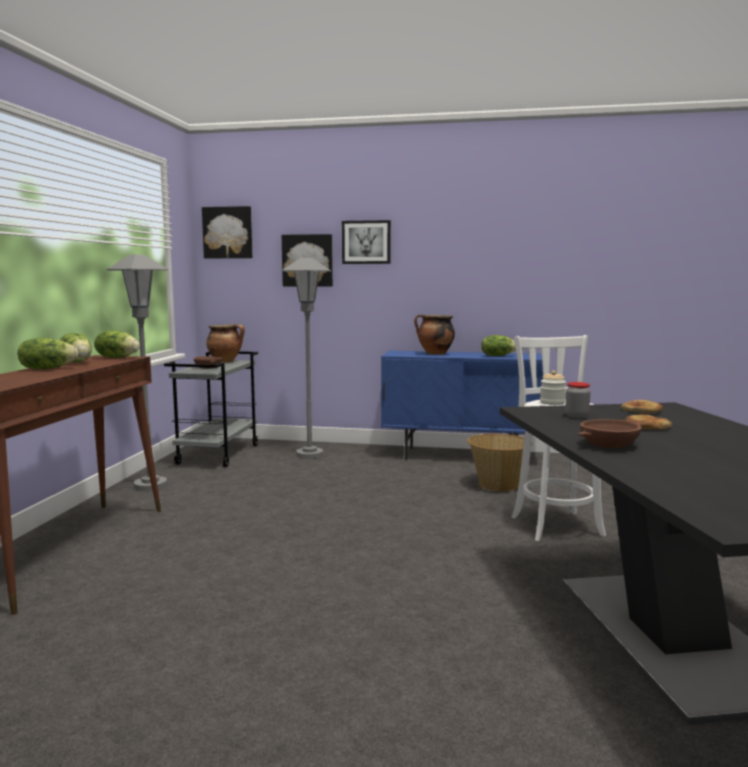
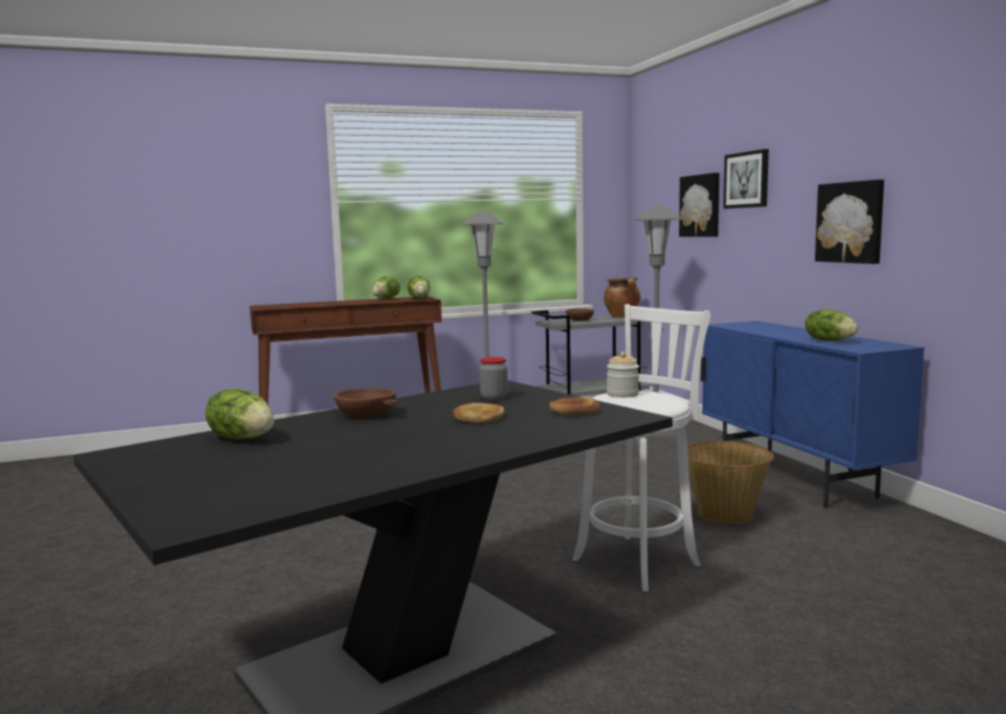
camera: 60 degrees right, 0 degrees up
(47, 369) = (350, 301): lettuce -> lettuce (243, 438)
(228, 232) = (650, 178): picture -> picture (851, 222)
(435, 354) = (772, 329): cooking pot -> none

